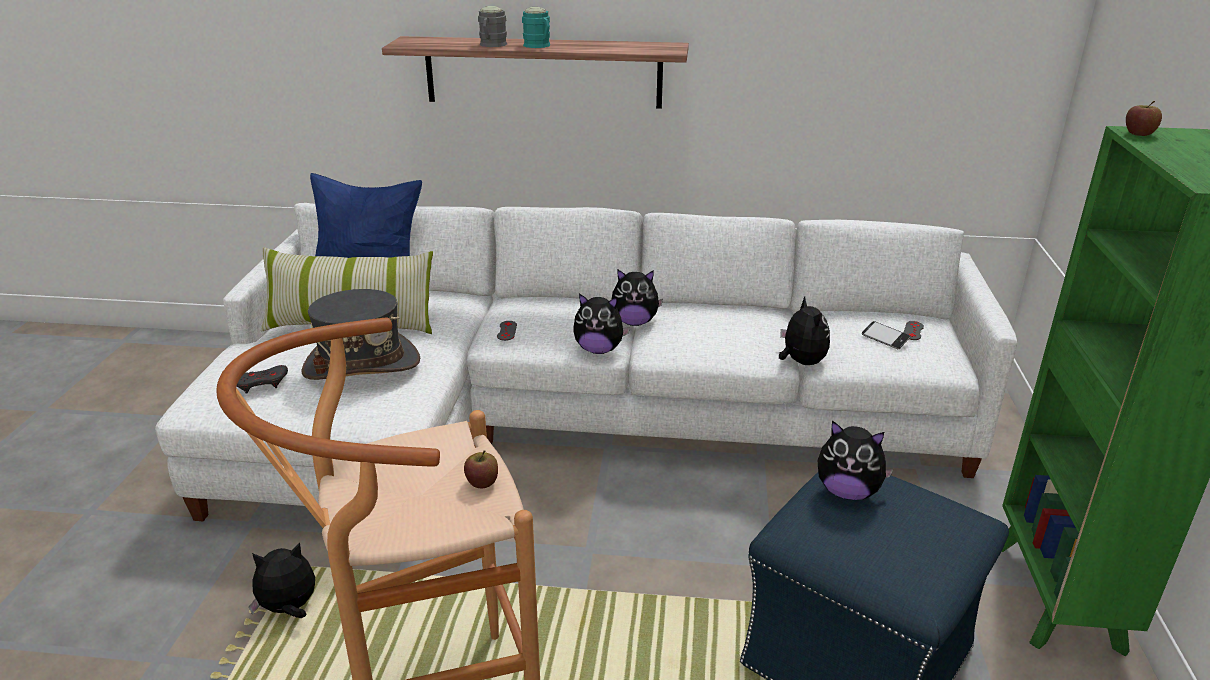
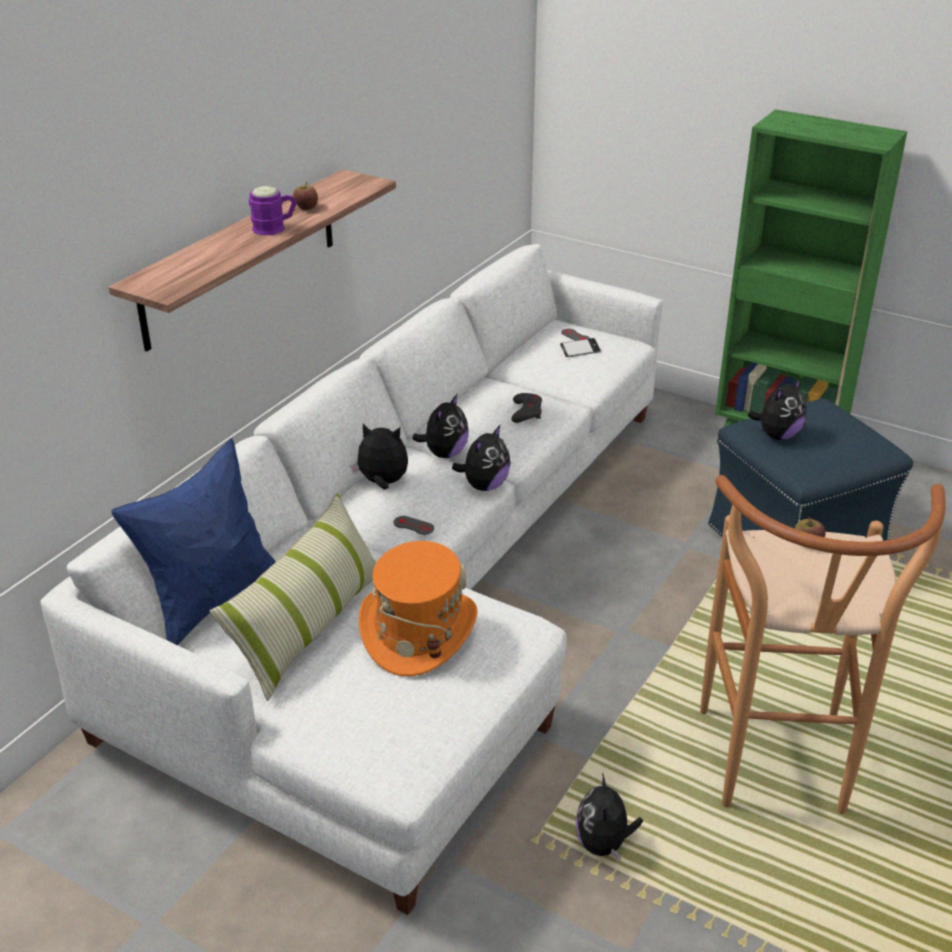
camera: 65 degrees left, 5 degrees up
(261, 383) = (406, 711): grey game controller -> grey game controller (526, 412)
(362, 365) = (418, 631): grey hat -> orange hat
(491, 45) = (239, 248): grey mug -> none
(539, 46) = (275, 228): turquoise mug -> purple mug
(801, 362) = (574, 399): plush toy -> plush toy (382, 483)
(1139, 134) = (776, 125): apple -> apple (306, 208)

